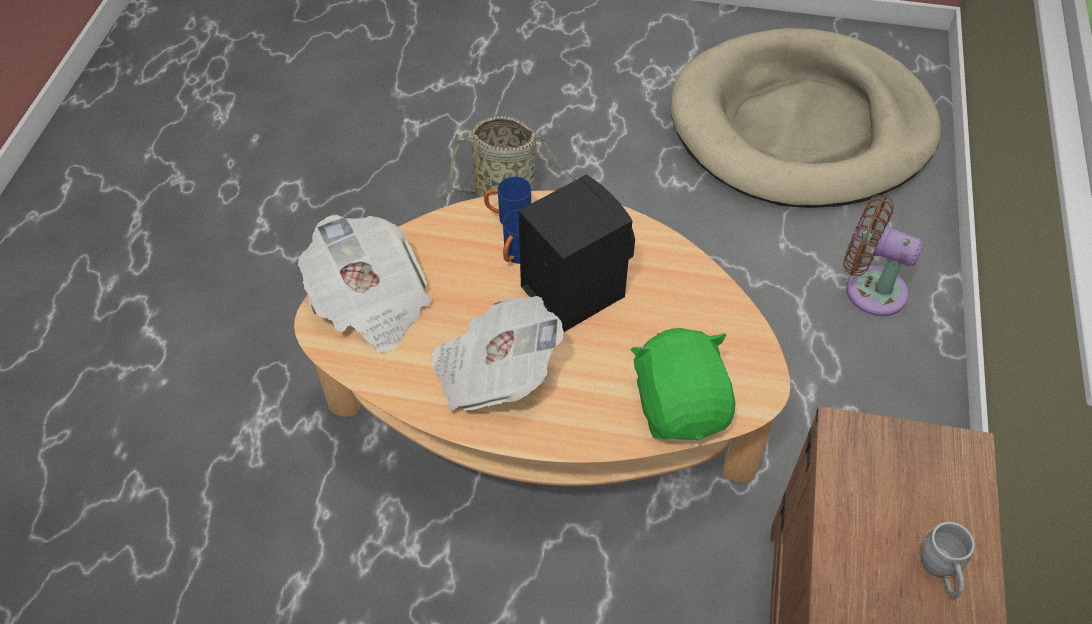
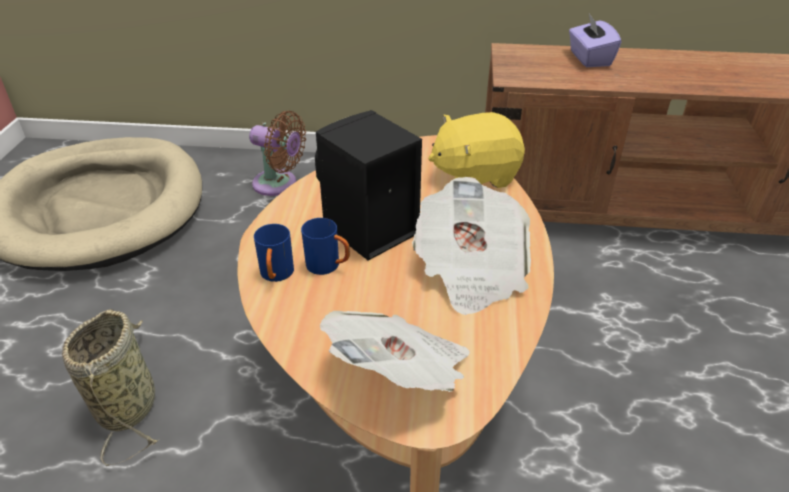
camera: 95 degrees left, 15 degrees down
(680, 405) = (474, 175): green plush toy -> yellow plush toy
(869, 288) = (279, 184): brown fan -> brown fan turned 90 degrees counterclockwise
(940, 571) = (589, 59): grey mug -> purple tissue box

